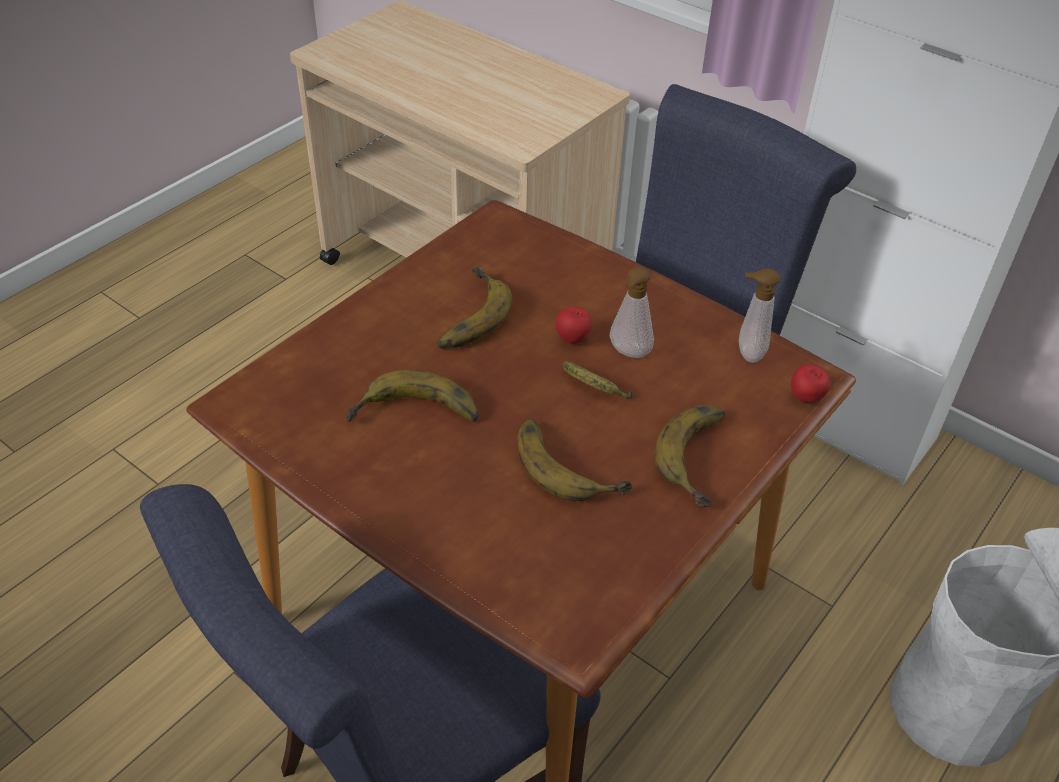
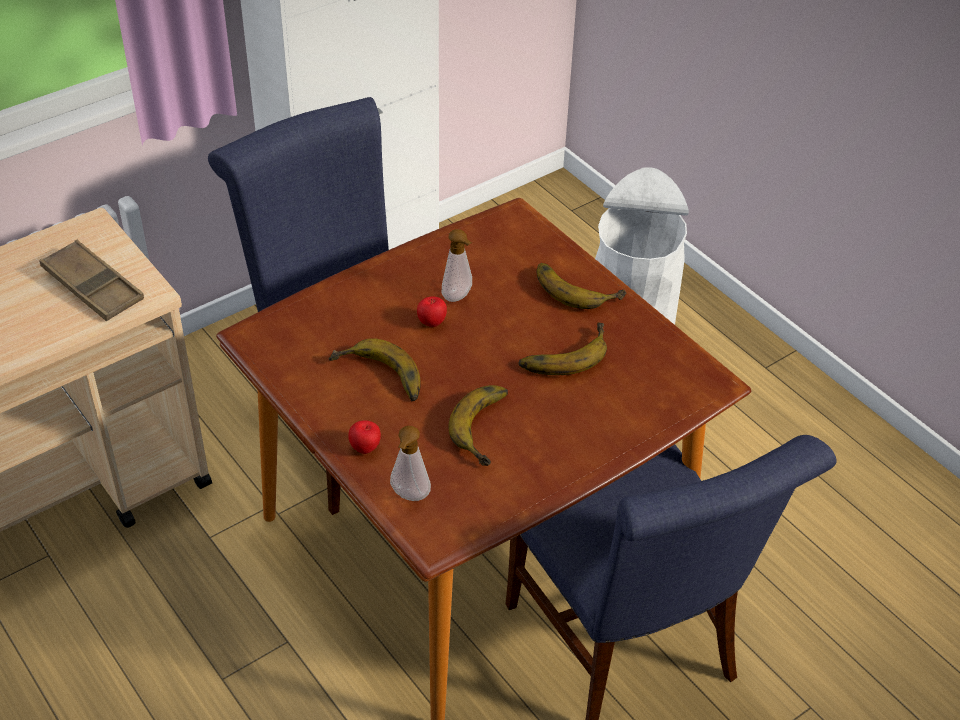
camera: 75 degrees left, 0 degrees up
(516, 114) = (93, 287): none -> brown tray
(593, 388) = (490, 324): banana -> none
(747, 353) = (480, 238): soap dispenser -> soap dispenser (409, 496)
(806, 399) = (535, 225): apple -> apple (365, 448)

